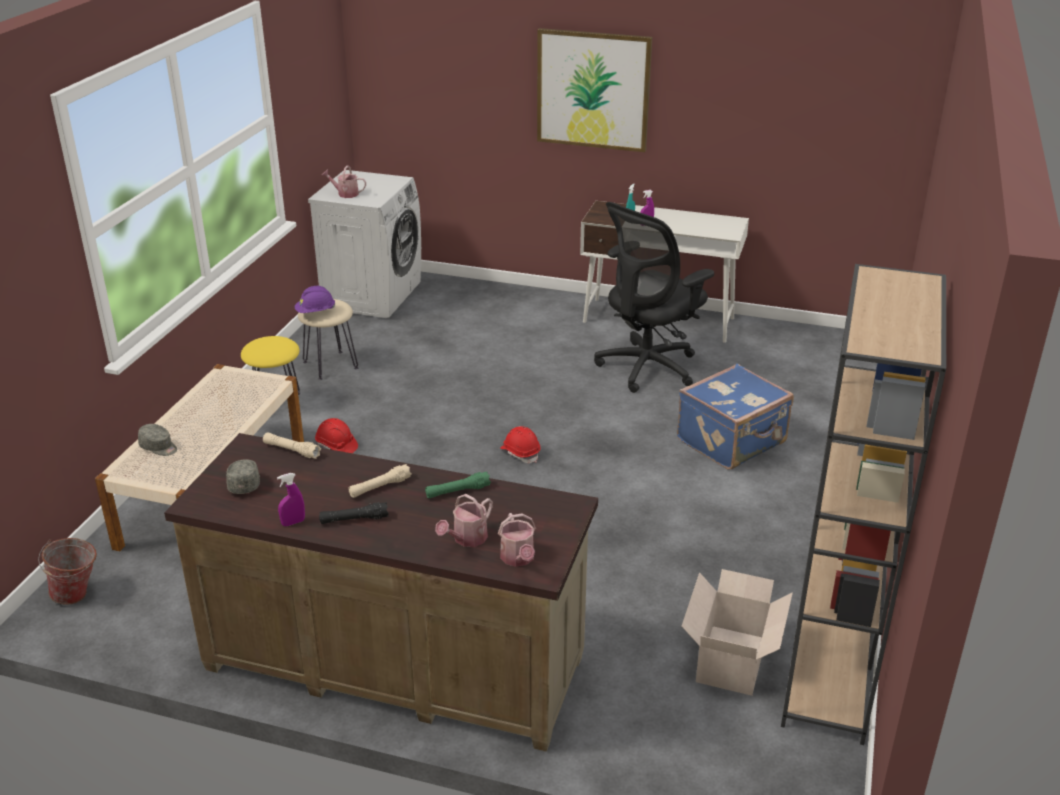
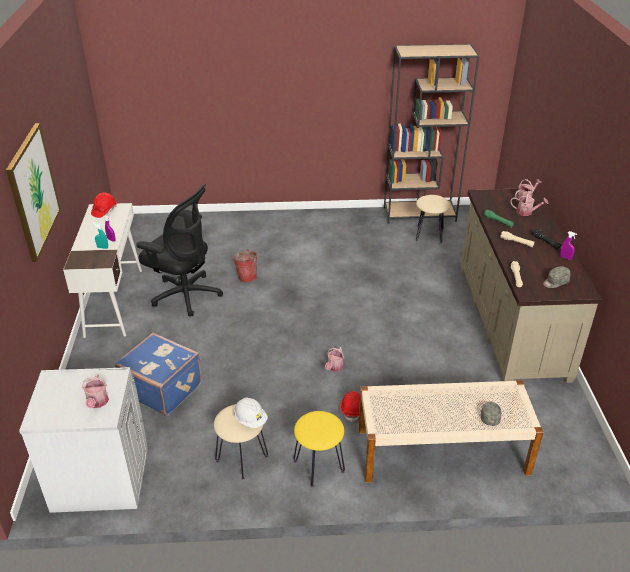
camera: 110 degrees left, 5 degrees up
(77, 596) = (578, 467): bucket -> bucket (247, 277)
(315, 312) = (250, 420): purple hard hat -> white hard hat
(420, 449) = (334, 368): none -> watering can
(520, 453) = (314, 325): red hard hat -> red hard hat (104, 211)
(732, 658) = (429, 235): cardboard box -> beige stool
(733, 442) = (262, 254): blue suitcase -> blue suitcase (163, 388)

